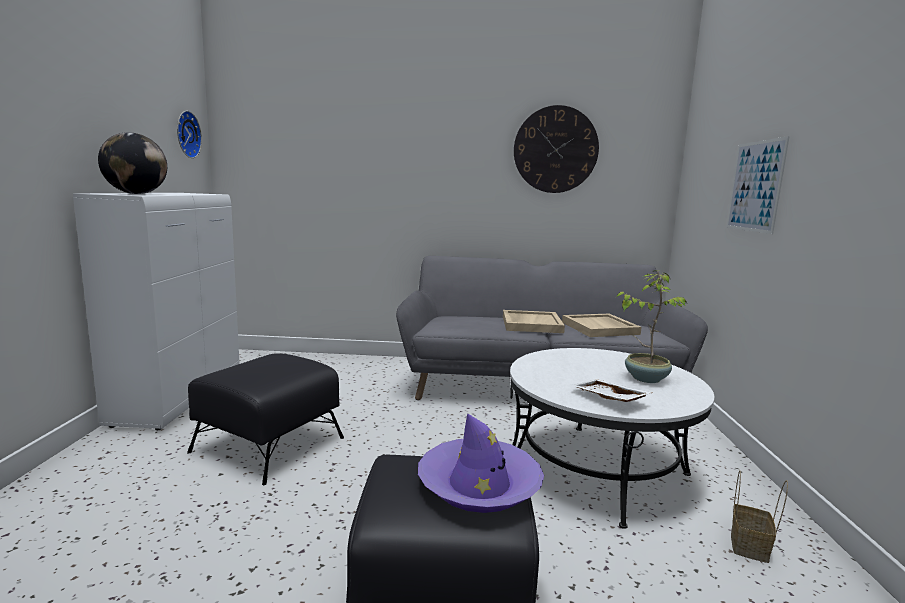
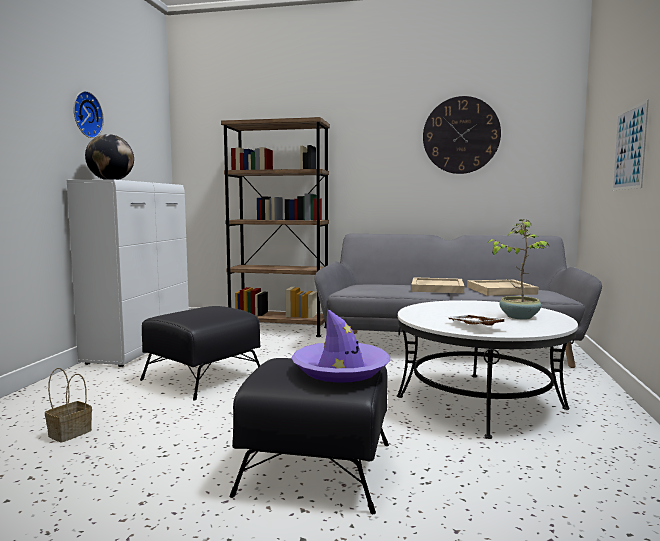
camera: 10 degrees right, 5 degrees down
(186, 134) = (152, 140): wall clock -> wall clock (85, 114)
(346, 363) = (279, 329): none -> brown bookcase
(750, 547) = (603, 456): basket -> basket (69, 434)

